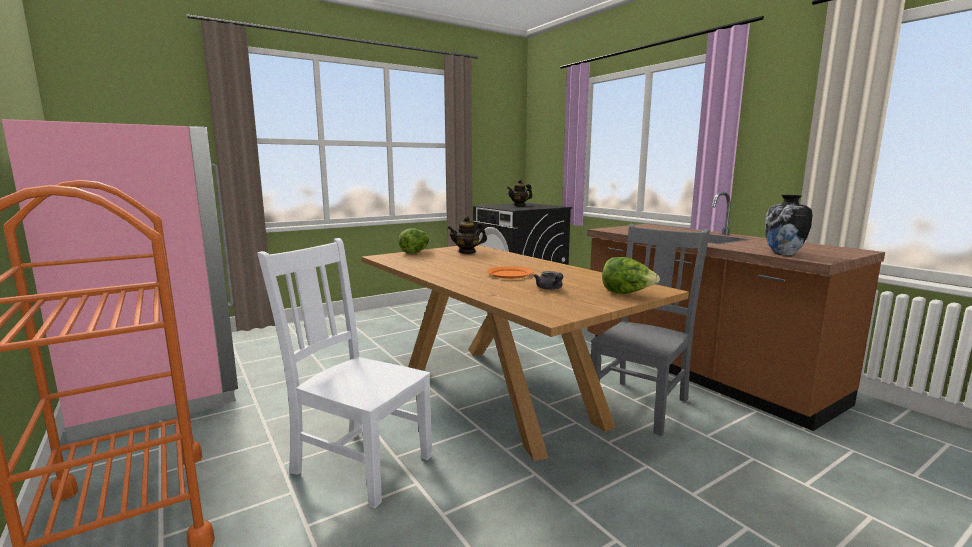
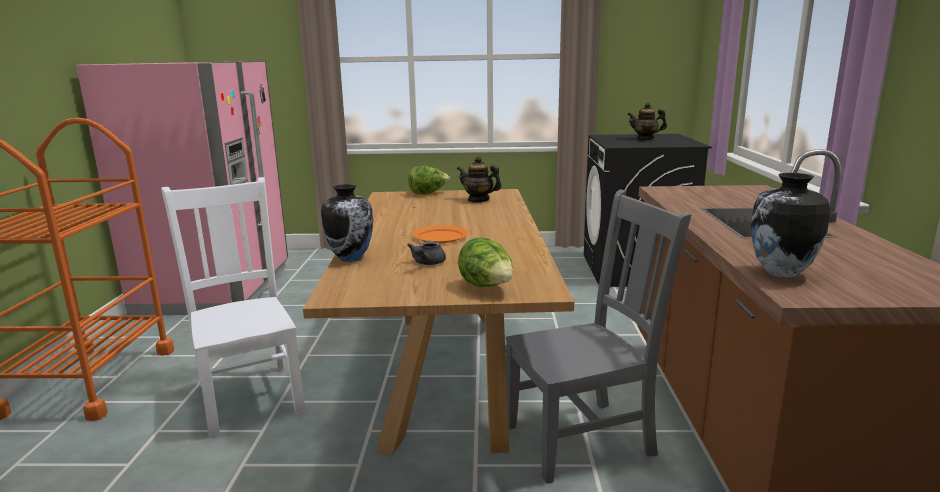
camera: 35 degrees right, 5 degrees up
(487, 295) = (351, 258): none -> vase

